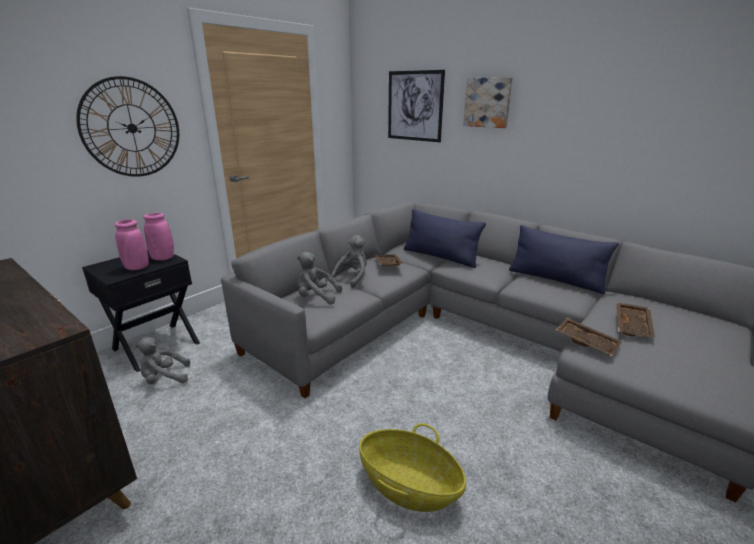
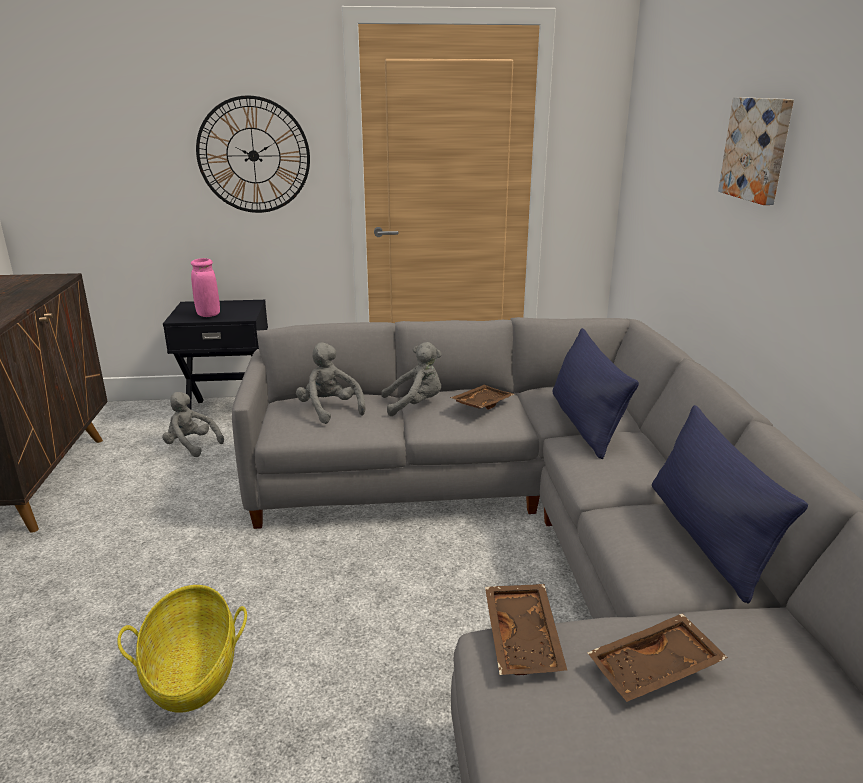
camera: 45 degrees right, 0 degrees up
(163, 258) = (243, 312): pink vase -> none
(414, 106) = (680, 146): picture -> none

